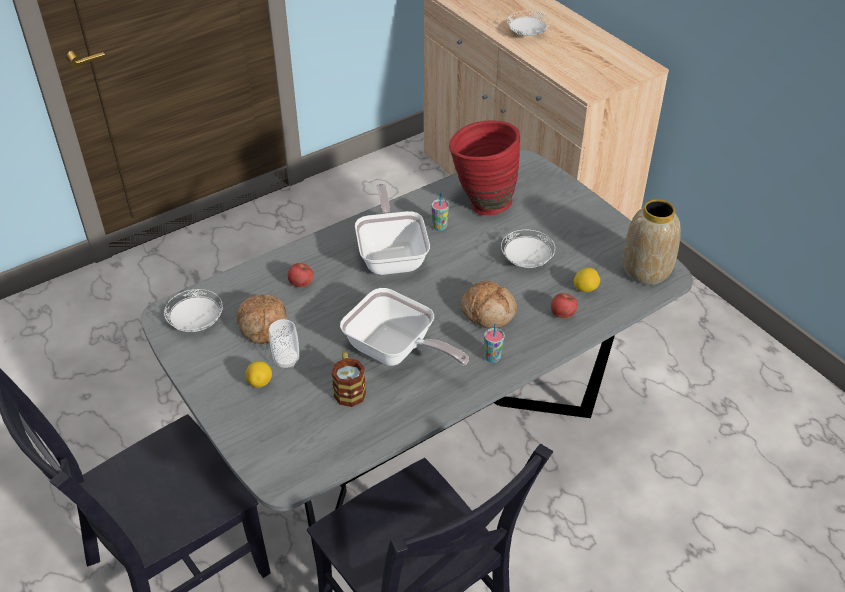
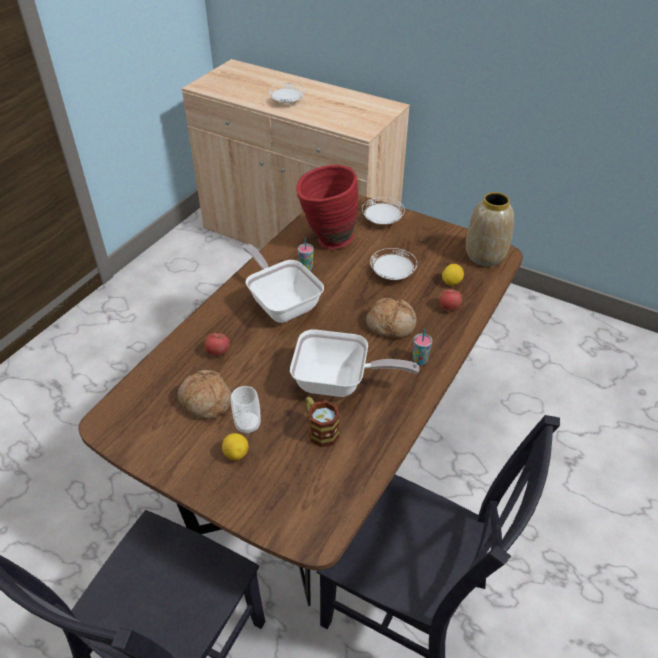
camera: 25 degrees left, 0 degrees up
(196, 322) = (139, 420): white plate -> white plate (382, 221)
(422, 442) = (329, 456): grey dining table -> brown dining table

